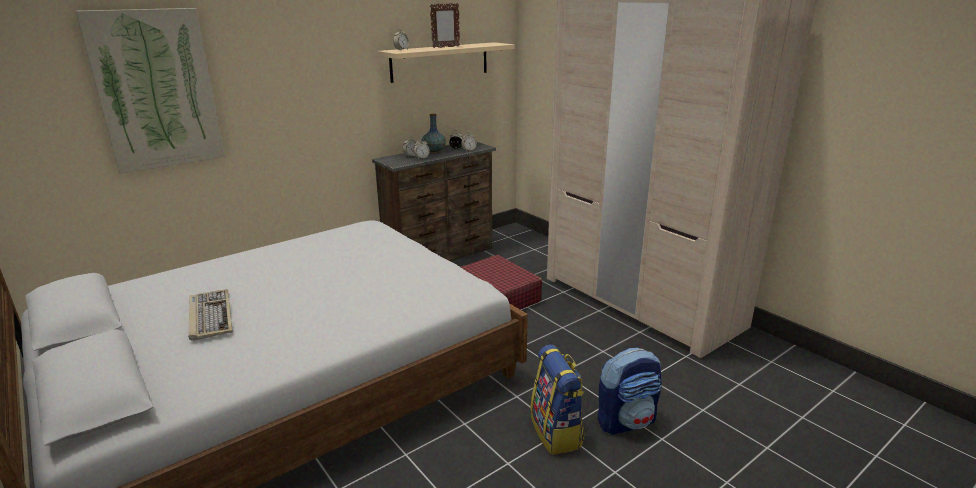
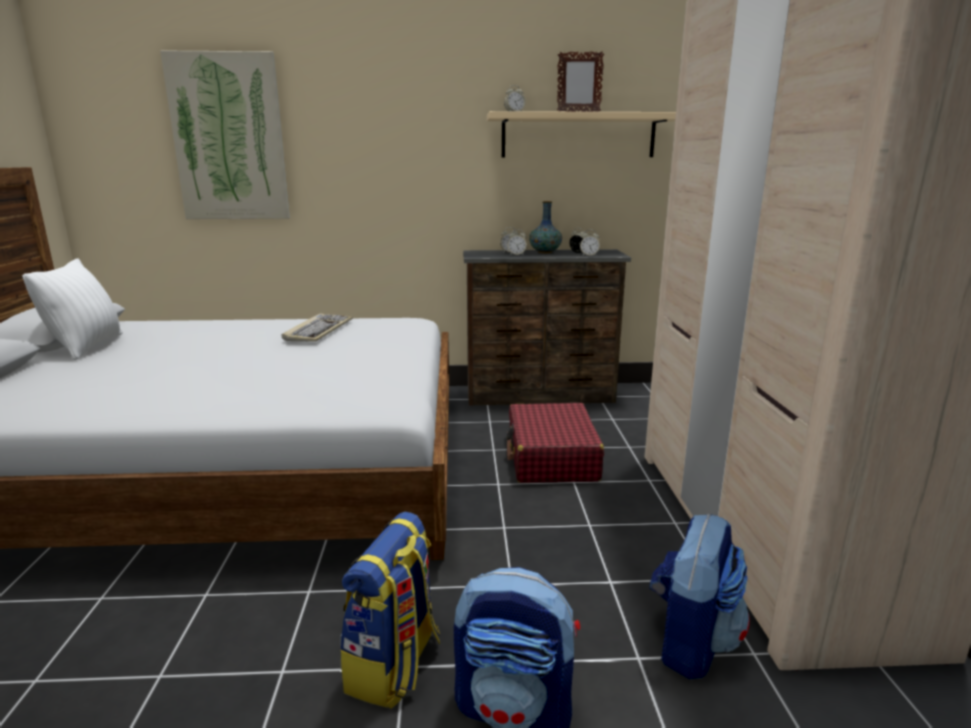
camera: 35 degrees right, 5 degrees down
(137, 319) = (87, 347): none -> white pillow
(210, 316) = (128, 358): keyboard -> keyboard (318, 330)
(660, 362) = (690, 642): none -> backpack

